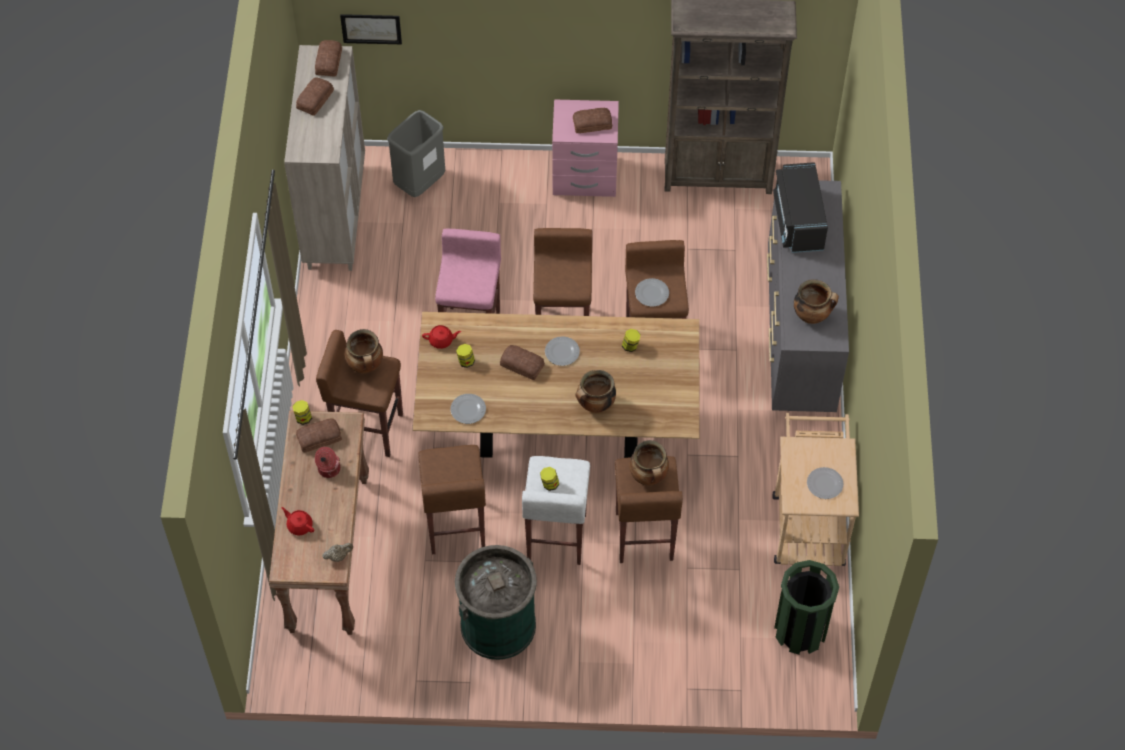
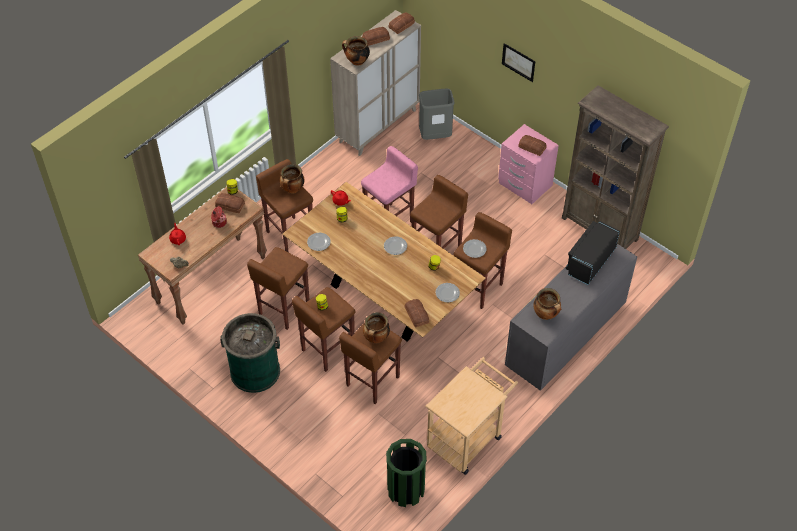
camera: 40 degrees right, 5 degrees down
(371, 28) = (438, 21): picture -> picture (518, 62)
(522, 364) = (368, 239): bread -> bread (417, 314)
(555, 537) = (327, 349): white stool -> brown stool
(595, 405) = (384, 283): cooking pot -> cooking pot (356, 61)
(825, 484) = (465, 407): plate -> plate (447, 293)

